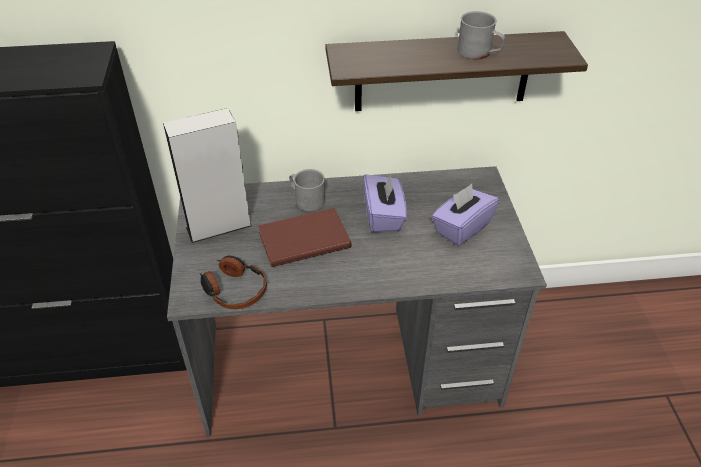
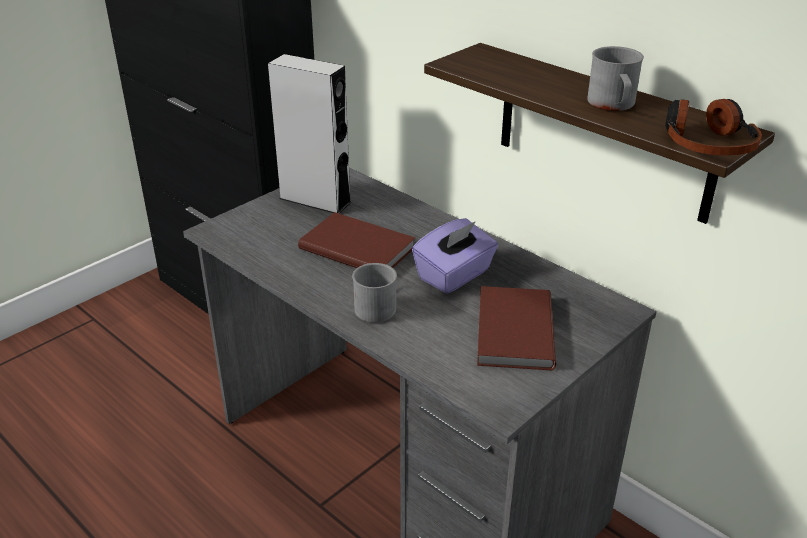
camera: 50 degrees right, 10 degrees down
(234, 289) = (249, 244): headphones -> headphones (706, 143)
(306, 199) = (413, 223): grey mug -> grey mug (375, 305)
(462, 227) = (512, 332): purple tissue box -> brown book

